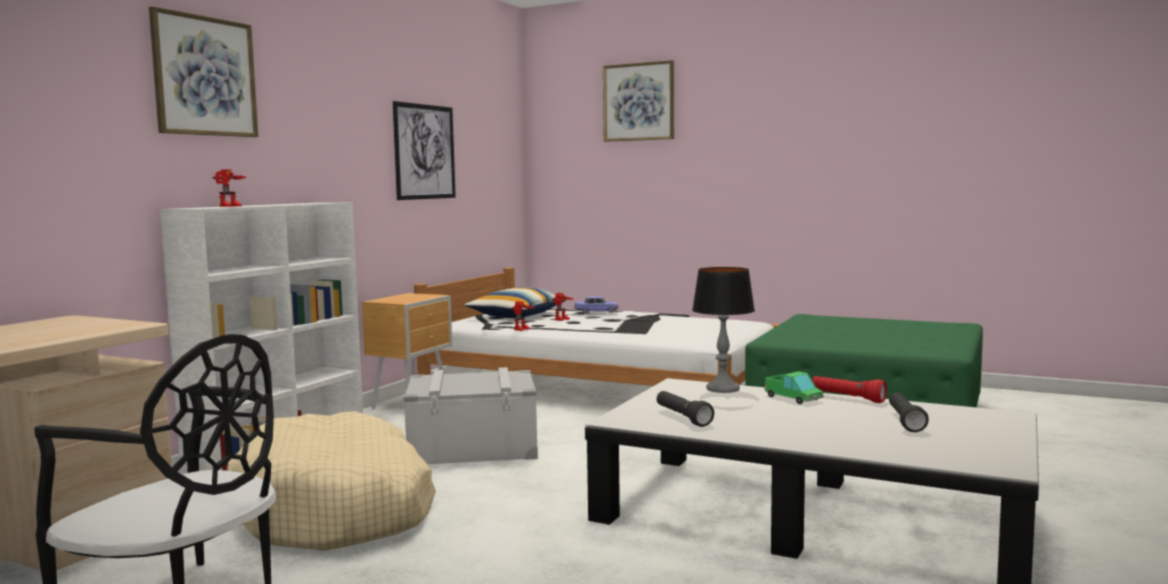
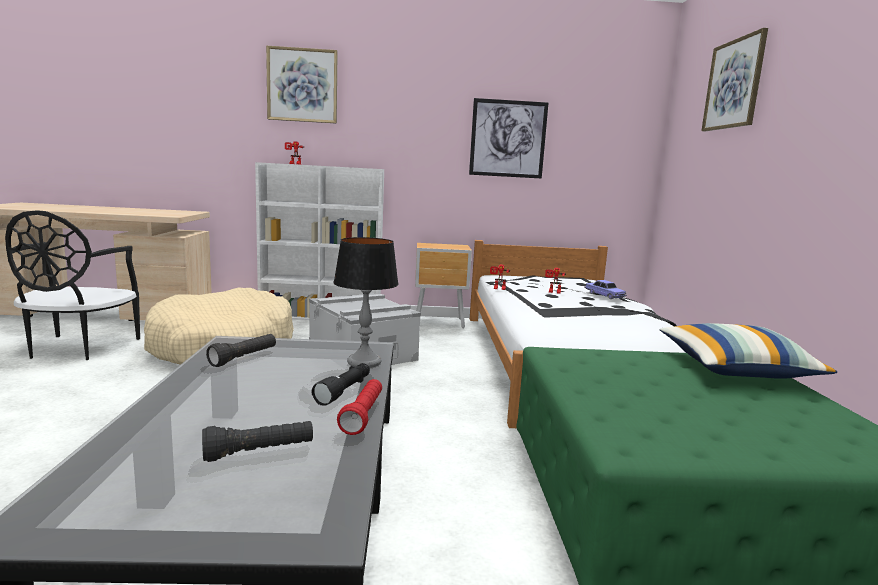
camera: 60 degrees right, 5 degrees up
(516, 316) = (546, 282): pillow -> pillow (735, 369)
(793, 398) = (344, 391): toy truck -> black flashlight

